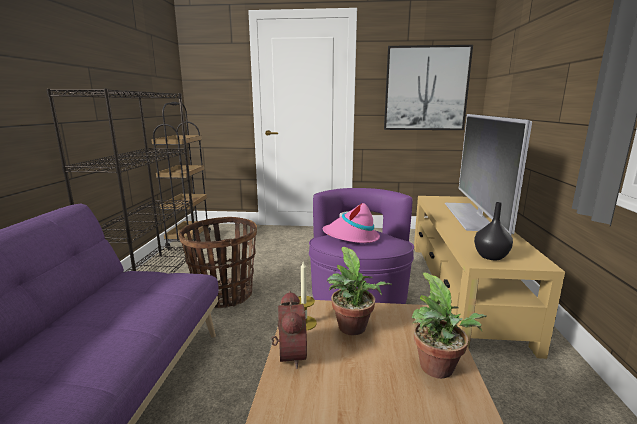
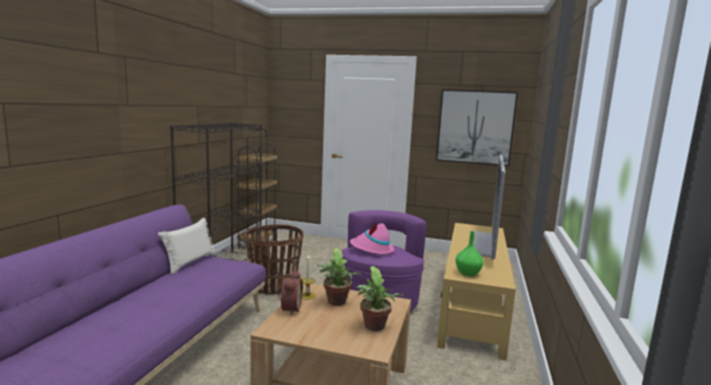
camera: 10 degrees right, 5 degrees down
(105, 286) = (189, 262): none -> white pillow
(490, 256) = (467, 273): black vase -> green vase

